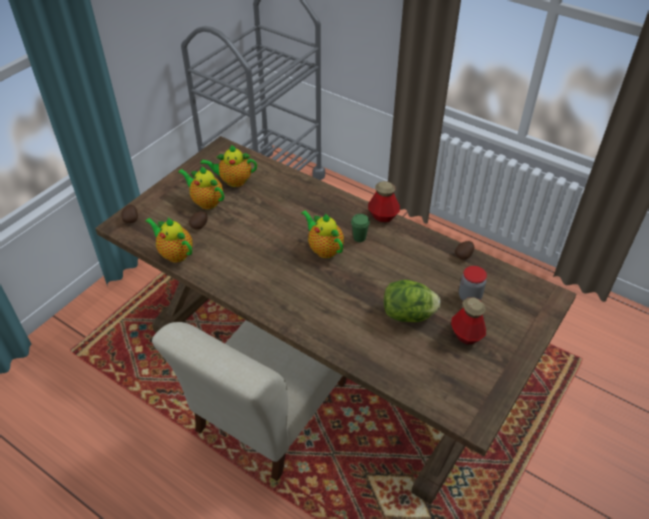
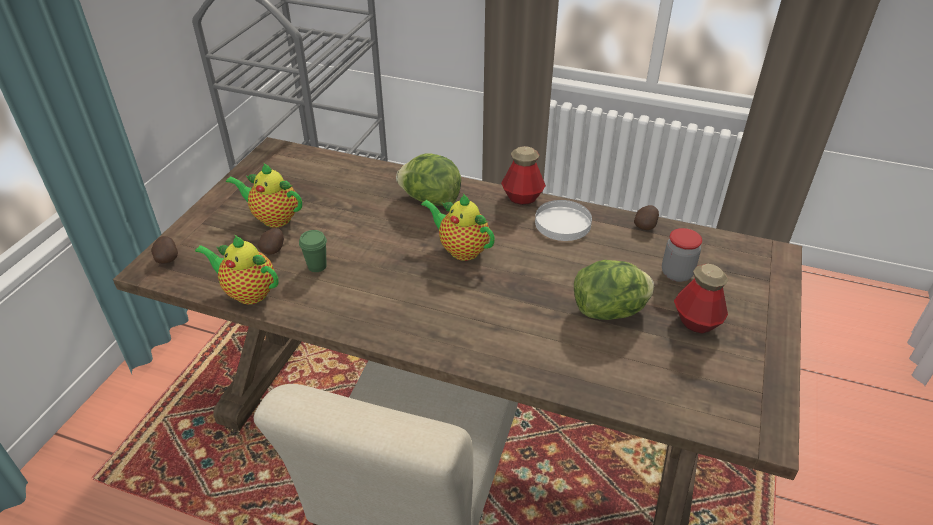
camera: 15 degrees left, 5 degrees down
(233, 181) = (304, 187): teapot -> none
(316, 207) = (430, 200): none -> lettuce
(359, 238) = (502, 228): green cup -> green cup (317, 266)
(403, 242) = (562, 223): none -> white plate

